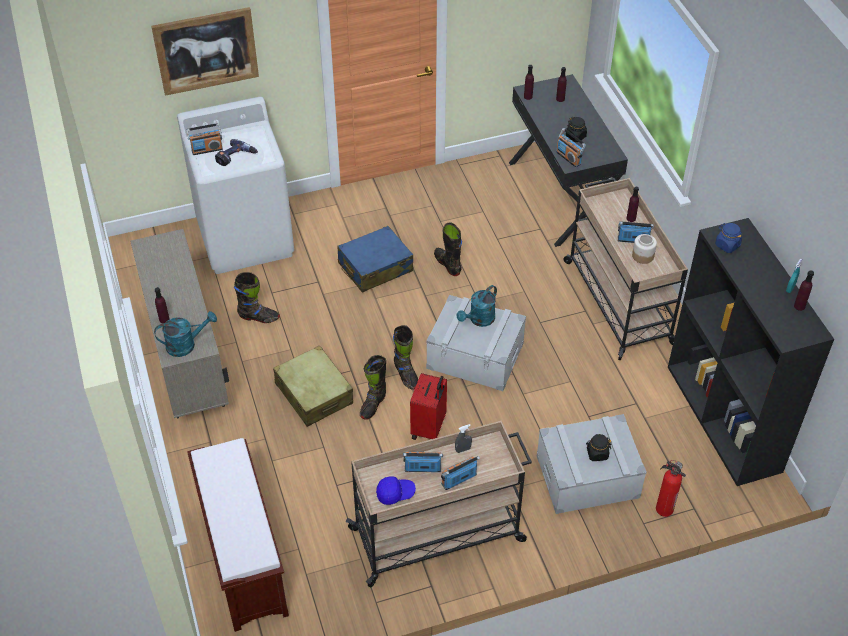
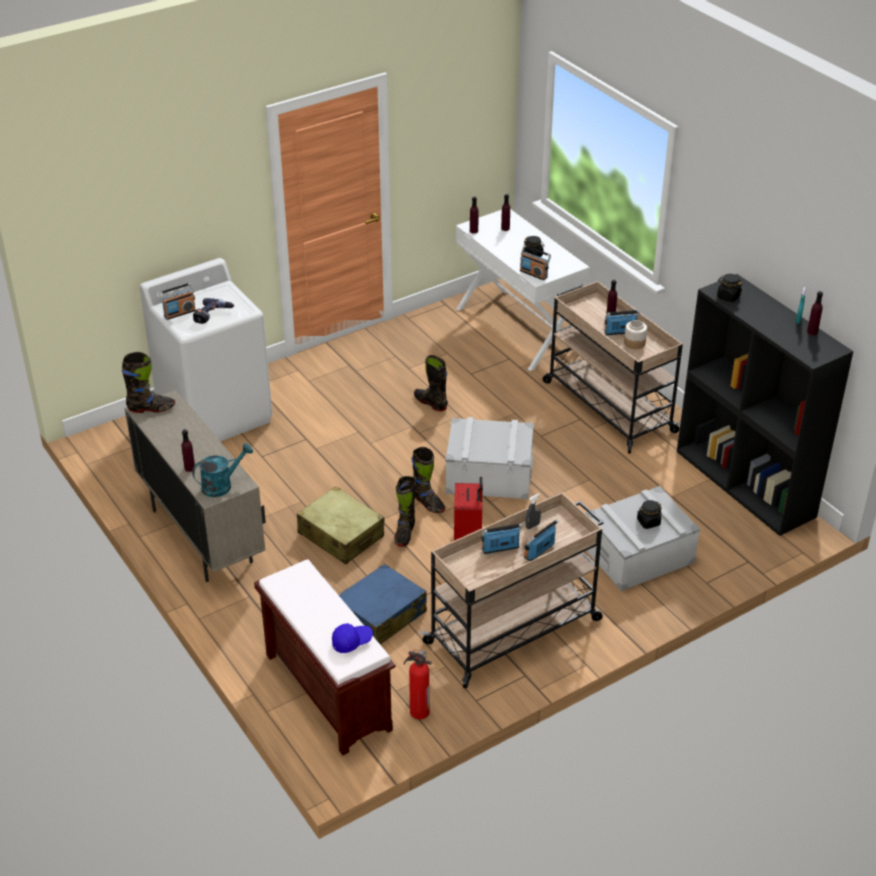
camera: 15 degrees left, 10 degrees down
(206, 51) = (167, 212): picture -> none
(258, 317) = (257, 480): black boot -> black boot (151, 408)
(375, 267) = (359, 417): blue suitcase -> blue suitcase (380, 616)
(395, 493) = (482, 573): blue cap -> blue cap (351, 641)
(479, 320) = (490, 434): turquoise watering can -> none
(561, 196) = (518, 329): black desk -> white desk
(663, 508) = (719, 567): fire extinguisher -> fire extinguisher (418, 711)
(727, 245) = (728, 297): blue jar -> black jar

